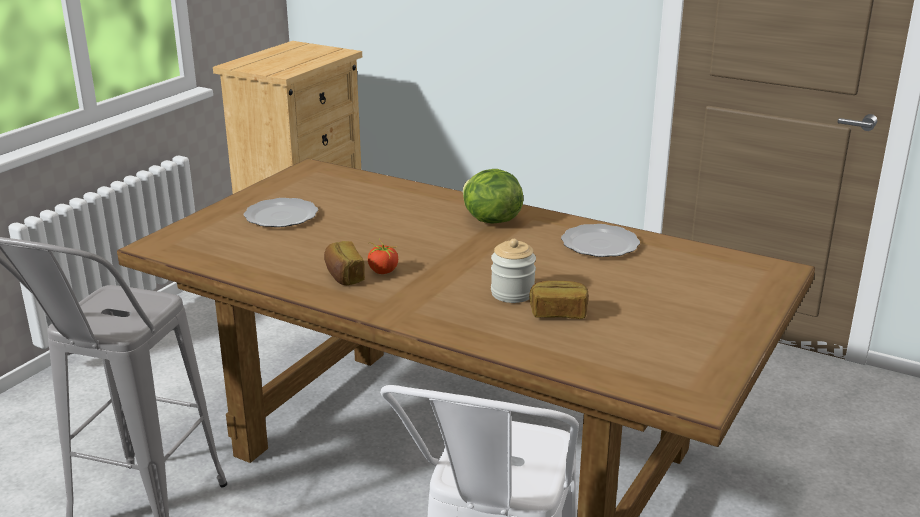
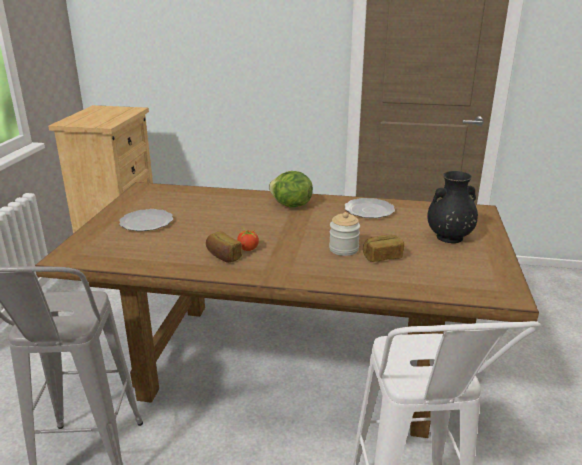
camera: 20 degrees left, 0 degrees up
(685, 302) = (448, 237): none -> black vase

